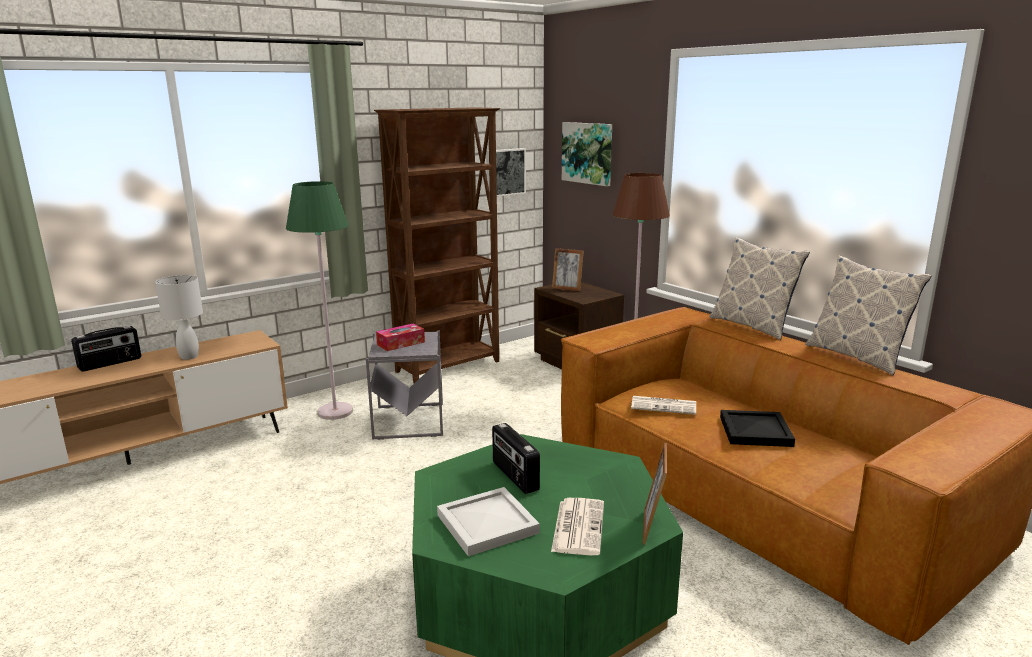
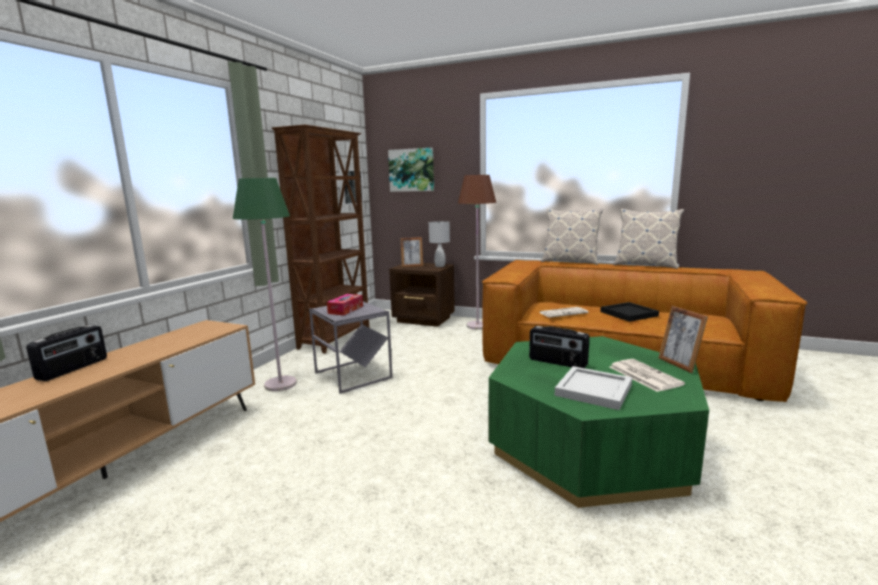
camera: 30 degrees left, 5 degrees down
(189, 356) = (164, 347): white table lamp -> white table lamp (439, 266)

